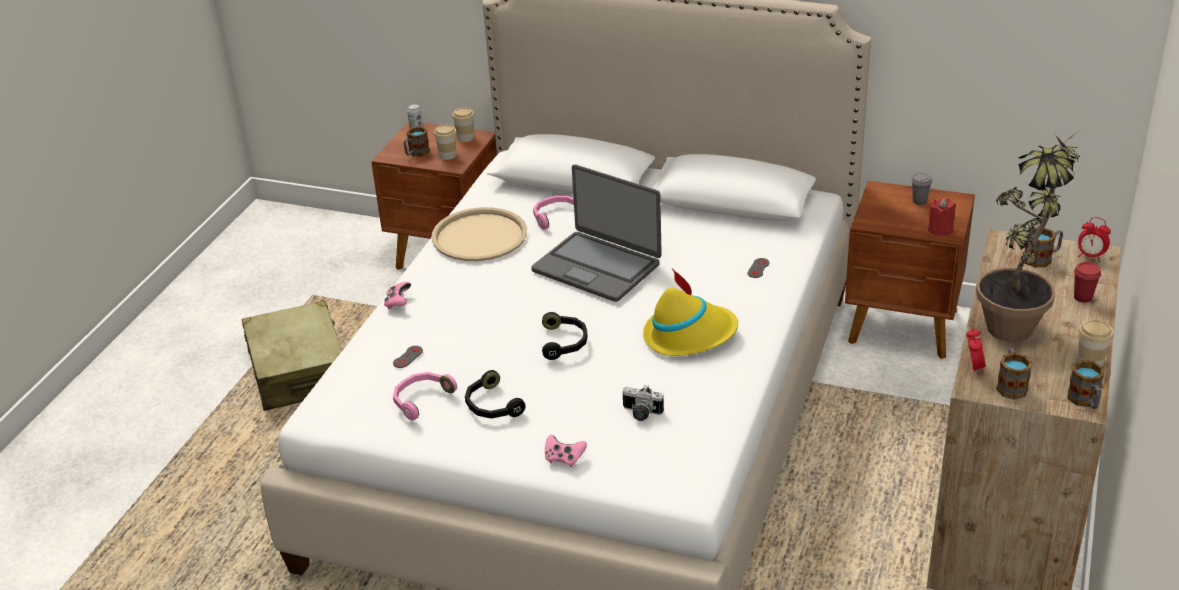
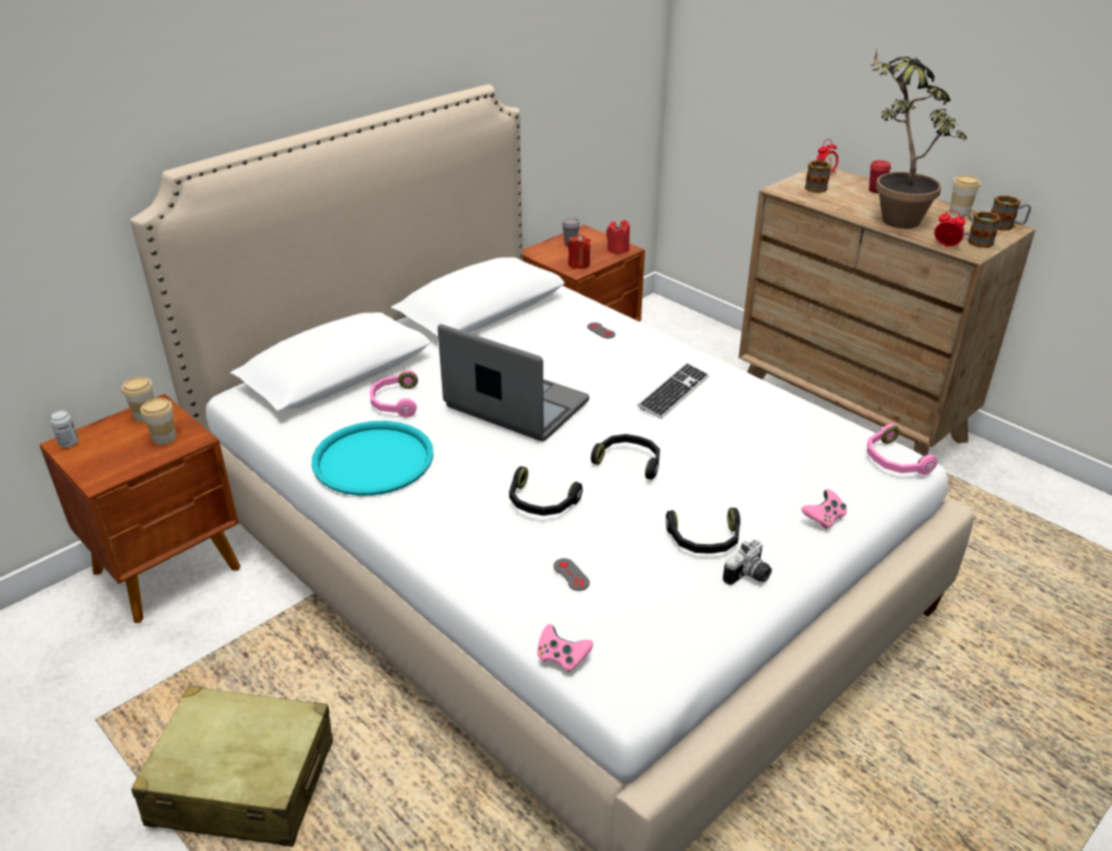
camera: 65 degrees left, 0 degrees up
(398, 303) = (445, 555): pink game controller -> pink game controller (562, 658)
(416, 153) = (124, 458): mug -> none
(421, 399) = (662, 586): pink headphones -> pink headphones (893, 460)
(479, 236) = (373, 460): beige tray -> turquoise tray
(479, 319) = (540, 503): none -> black headphones
(597, 267) = (515, 405): laptop -> laptop turned 120 degrees counterclockwise
(640, 414) = (777, 454): camera -> camera (749, 576)
(689, 335) = (674, 392): yellow hat -> keyboard
(882, 219) = (579, 264): none -> red candle

